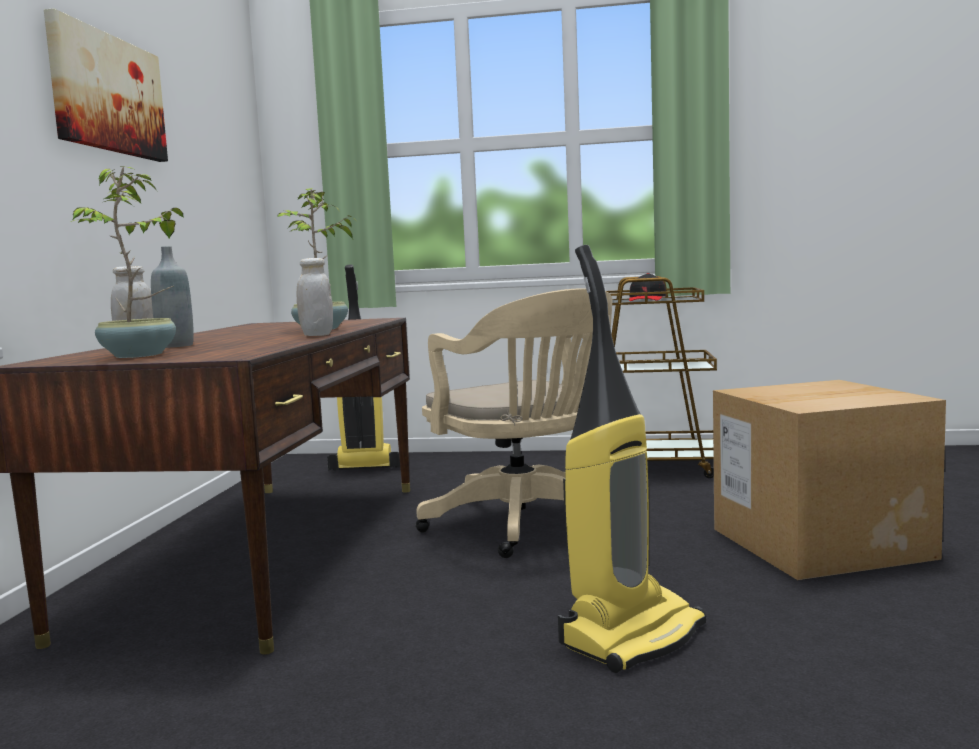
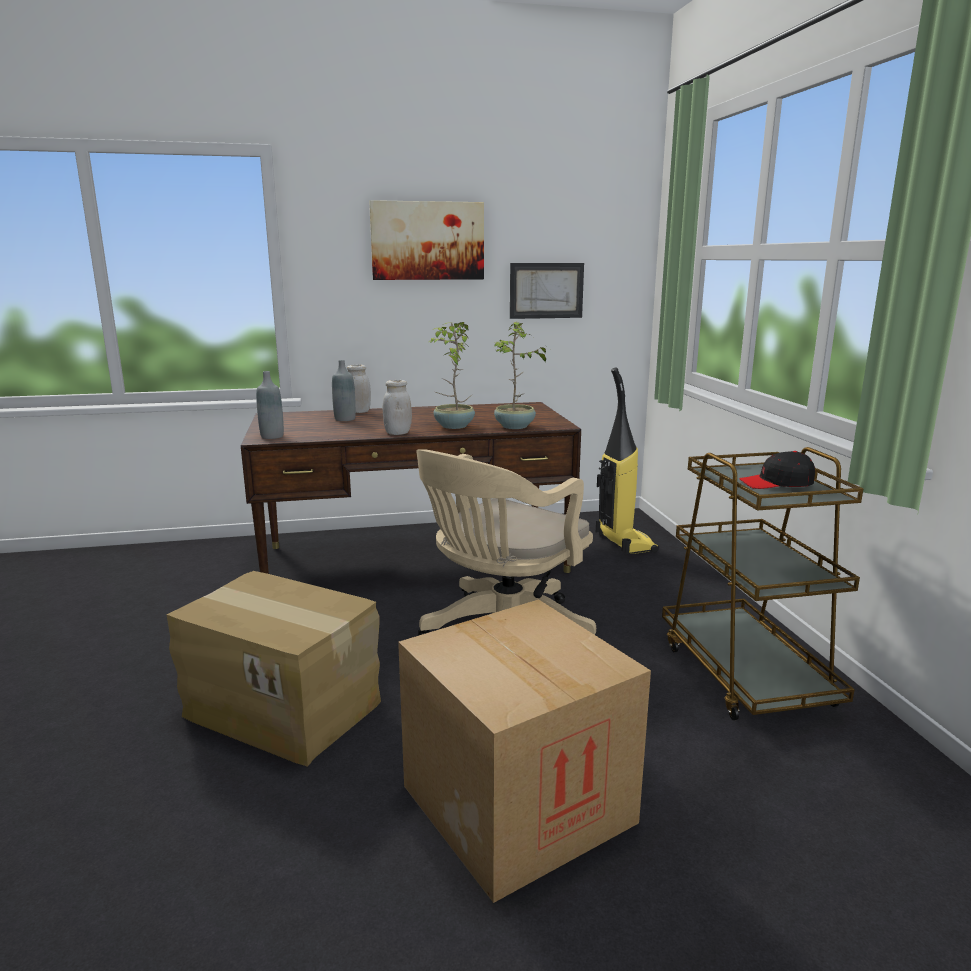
camera: 70 degrees right, 10 degrees up
(140, 355) = (290, 423): potted plant -> potted plant (514, 427)
(205, 187) = (546, 290): none -> picture
(221, 355) = (272, 436): none -> grey bottle
(631, 635) = (284, 707): vacuum cleaner -> cardboard box

